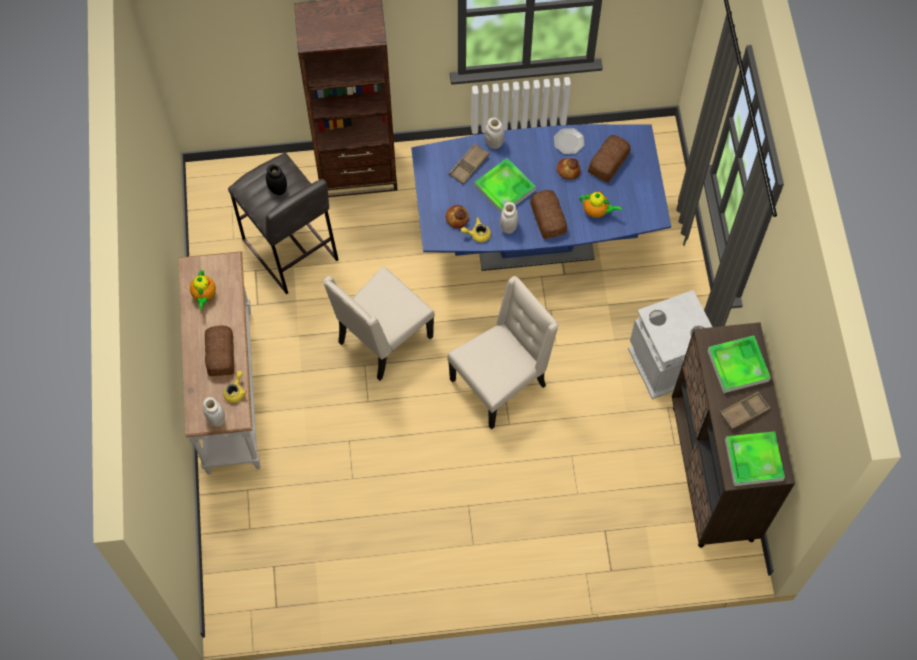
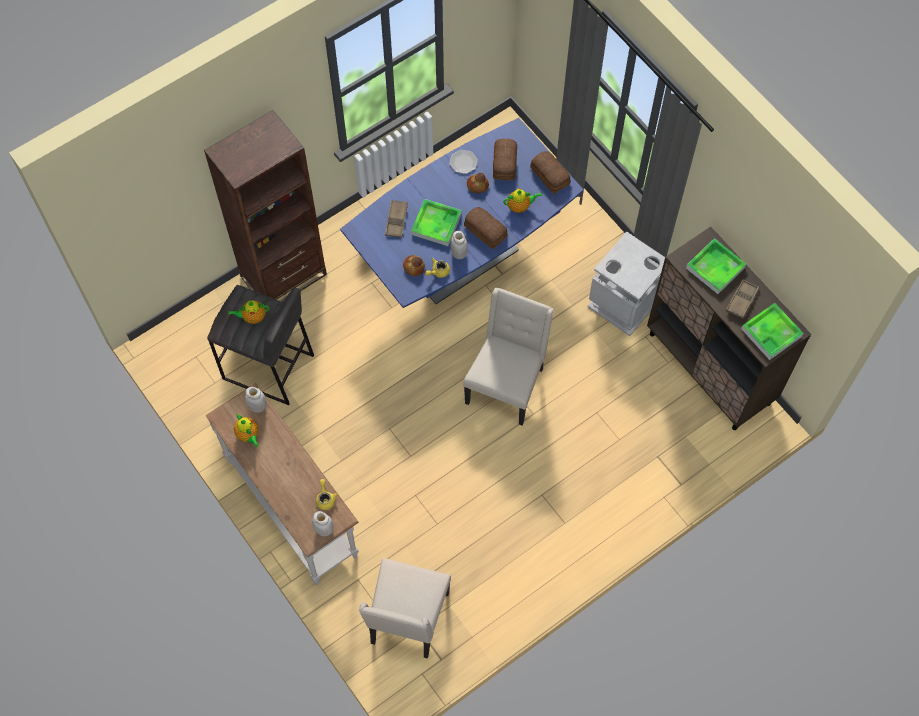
camera: 30 degrees left, 0 degrees up
(220, 355) = (293, 476): bread -> bread (550, 176)
(278, 189) = (252, 317): black jar -> teapot
(383, 340) = (392, 401): beige chair -> beige chair (408, 620)
(494, 143) = (404, 192): white jar -> white jar (257, 406)

